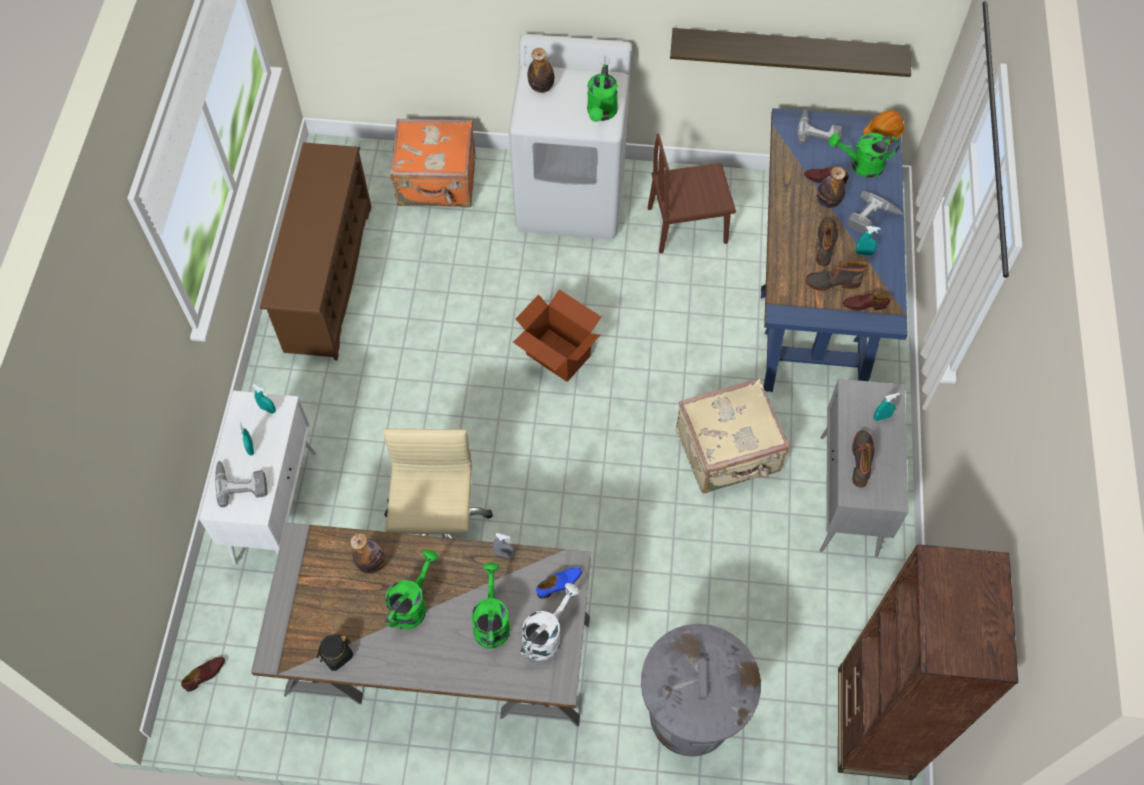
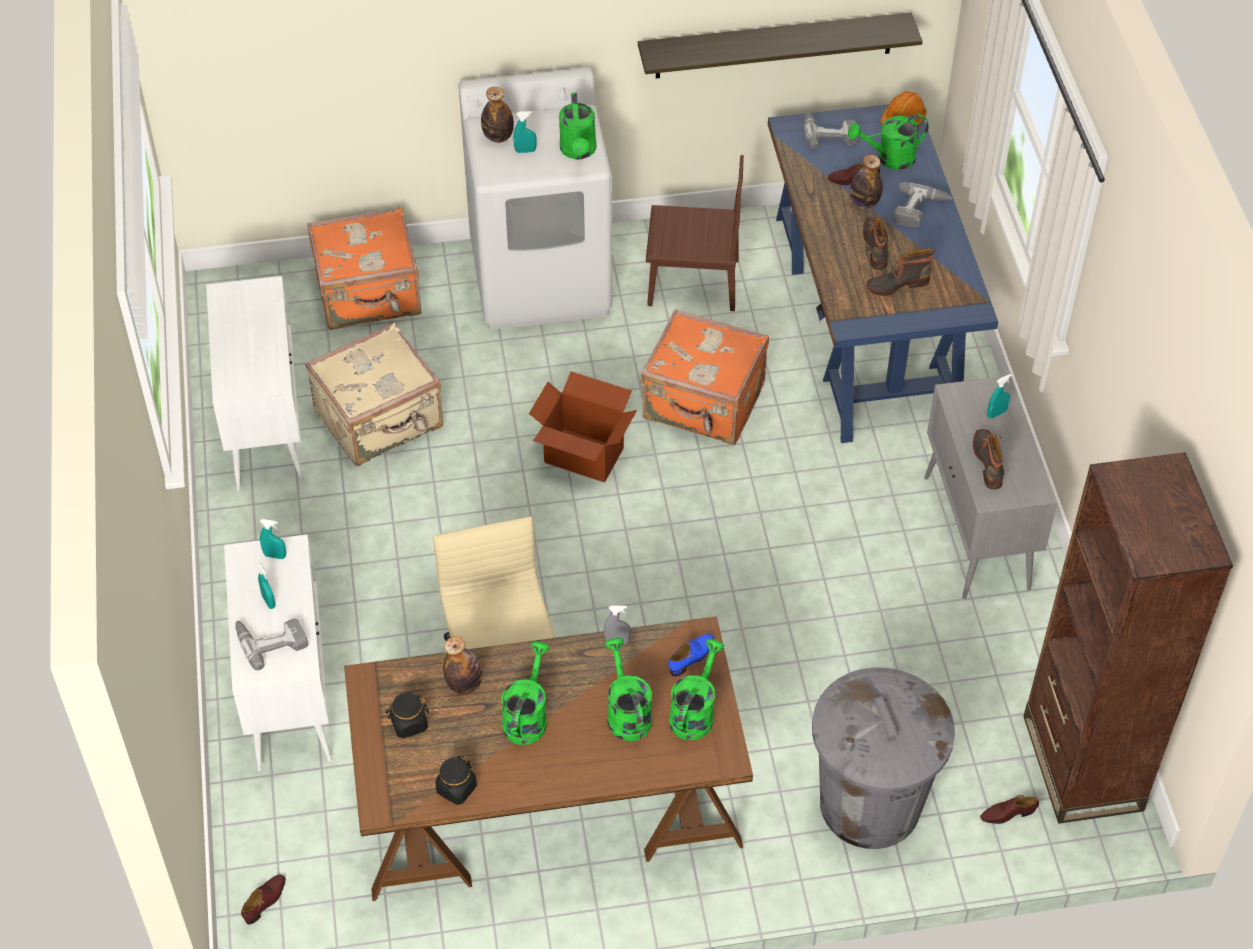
camera: 15 degrees left, 10 degrees down
(318, 587) = (409, 724): none -> black jar
(327, 277) = (266, 428): brown shoe rack -> white cabinet
(438, 657) = (549, 814): grey desk -> brown desk
(546, 635) = (694, 712): white watering can -> green watering can
(664, 332) = (703, 404): none -> orange suitcase
(687, 225) = (693, 283): brown chair -> brown chair turned 150 degrees counterclockwise
(728, 452) = (823, 517): beige suitcase -> beige suitcase (380, 421)
(864, 253) = (922, 247): turquoise spray bottle -> turquoise spray bottle (525, 151)
(864, 305) = (940, 300): brown shoe -> brown shoe (1008, 813)

